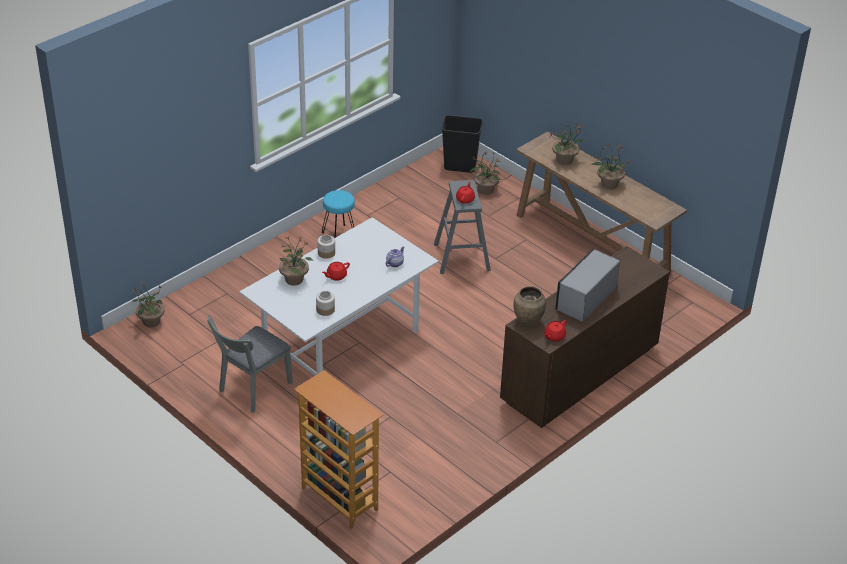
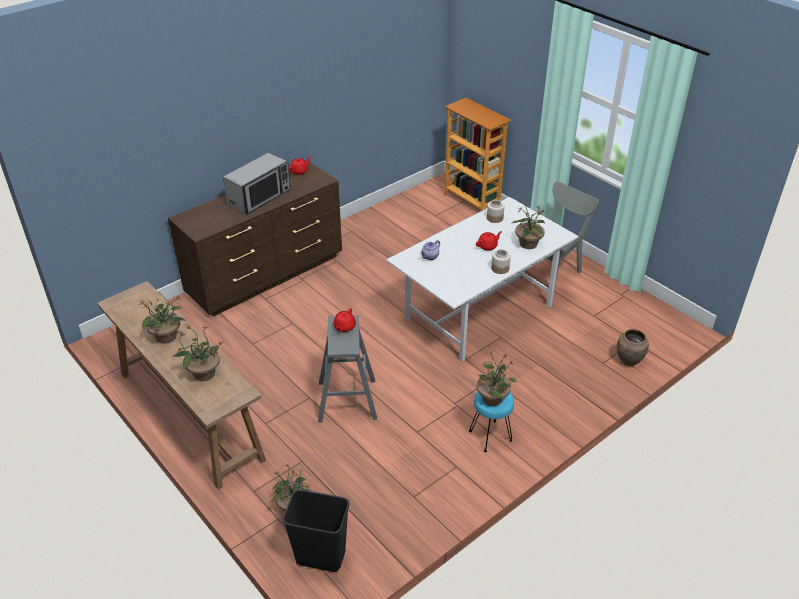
camera: 175 degrees left, 0 degrees up
(151, 322) = (668, 334): potted plant -> potted plant (492, 398)
(527, 321) = (318, 182): brown vase -> brown vase (629, 361)

